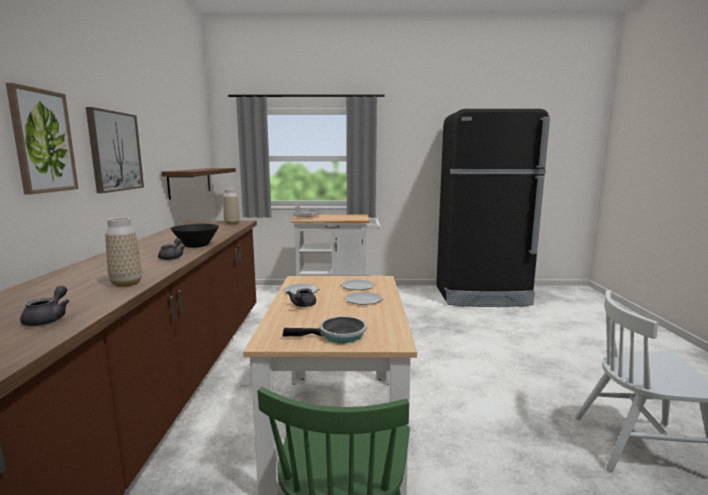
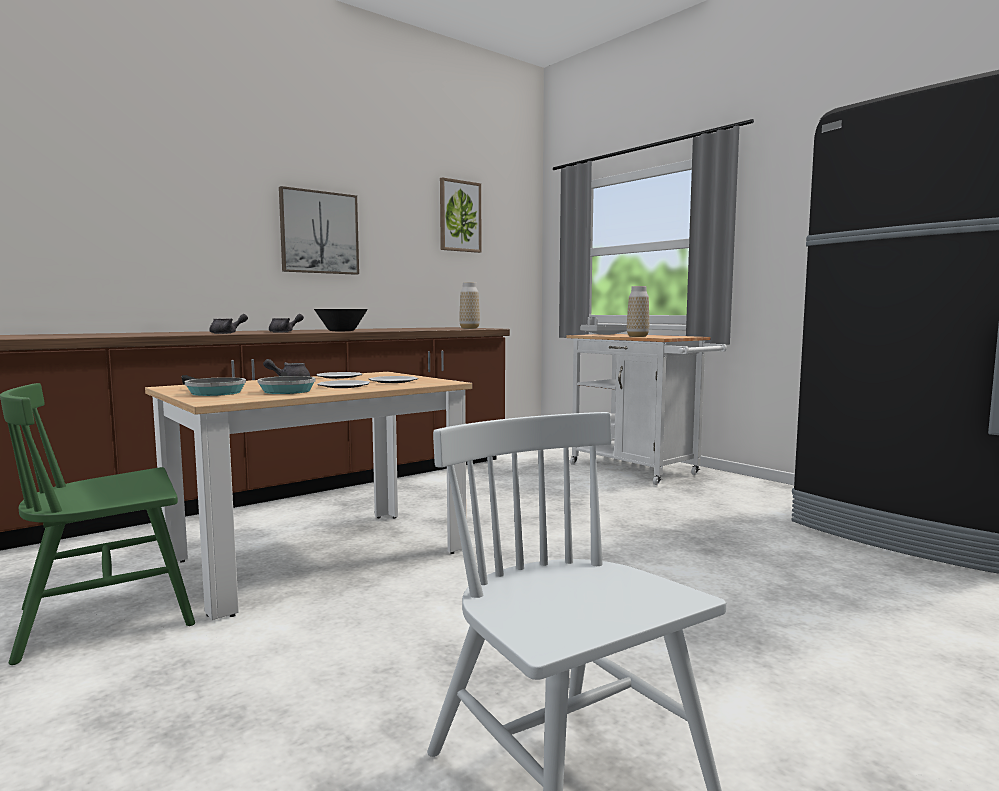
camera: 50 degrees right, 5 degrees down
(42, 141) = (213, 216): picture -> picture (459, 216)
(49, 319) = (78, 335): grey teapot -> grey teapot (227, 333)
(126, 284) = (182, 334): vase -> vase (637, 336)
(190, 182) = (472, 281): shelf -> none
(363, 316) = (286, 390): none -> frying pan

